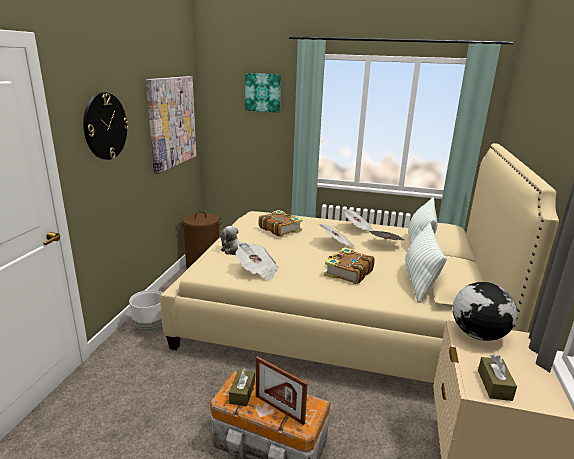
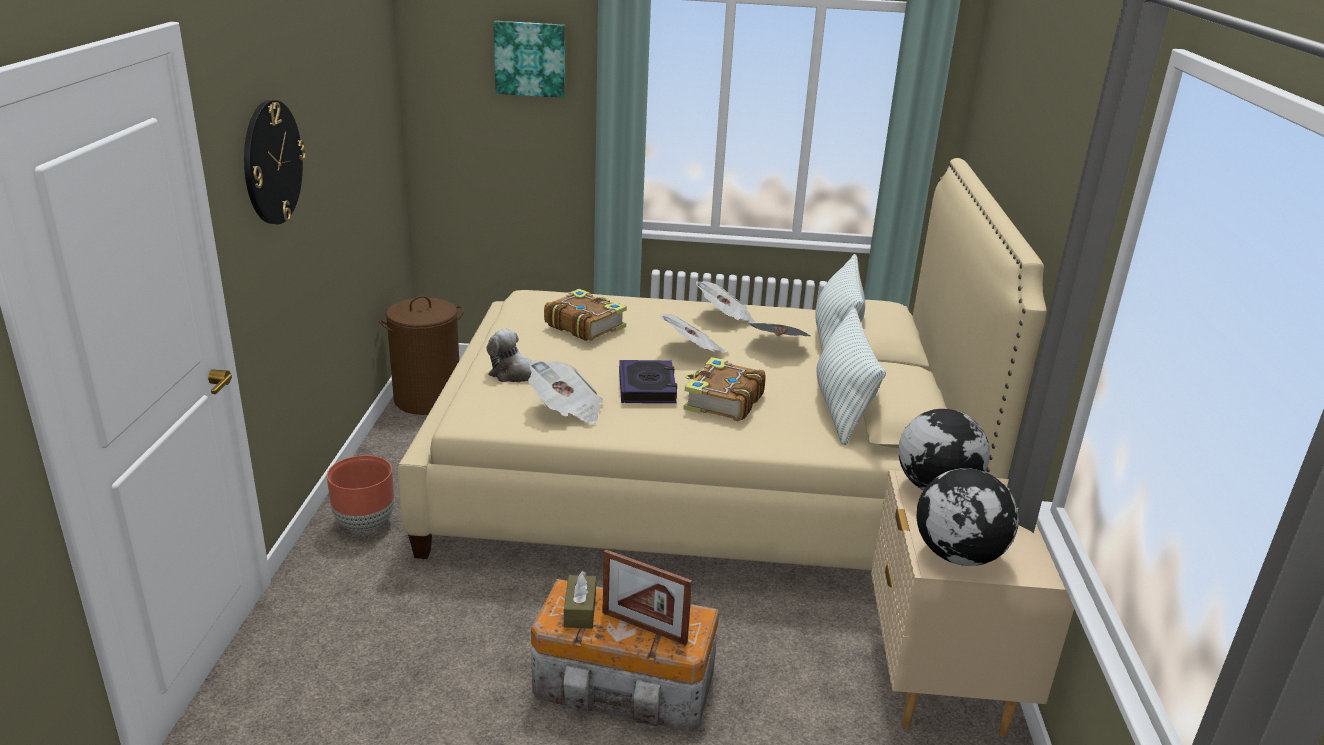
camera: 10 degrees left, 5 degrees up
(150, 327) = (365, 523): white planter -> brown planter
(171, 122) = (361, 128): picture -> none
(306, 262) = (647, 387): none -> book
(494, 385) = (959, 556): brown tissue box -> globe

